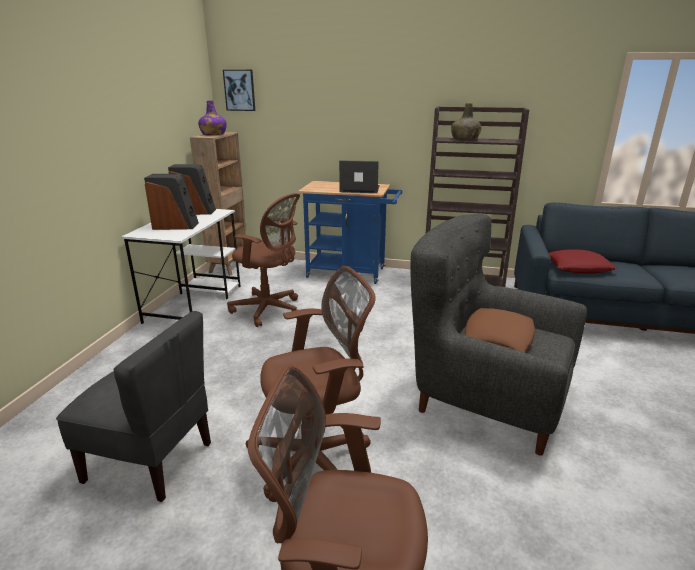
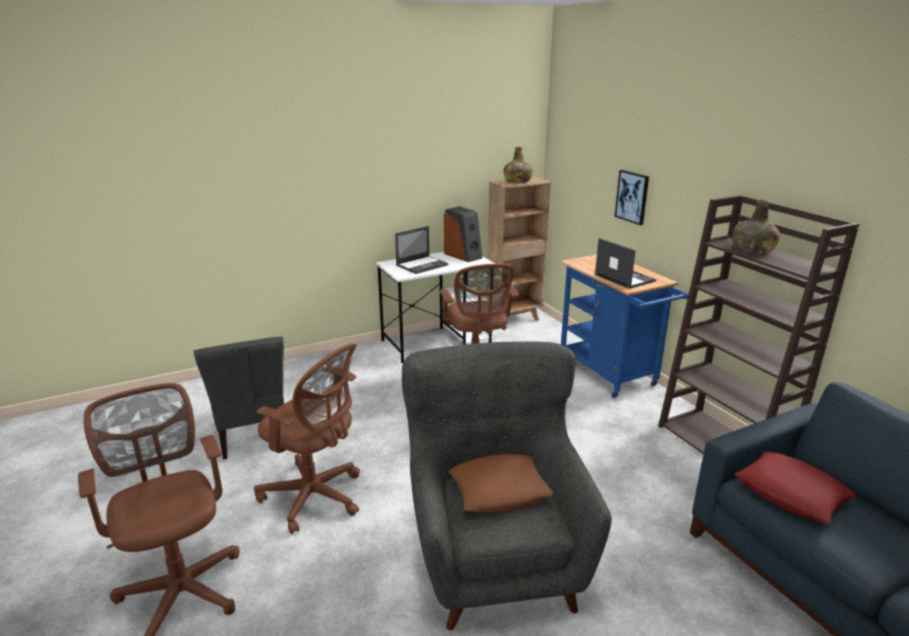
camera: 50 degrees right, 0 degrees up
(175, 226) = (422, 265): speaker -> laptop
(213, 134) = (517, 181): purple bottle -> green bottle
(239, 90) = (564, 137): picture -> picture (632, 197)

